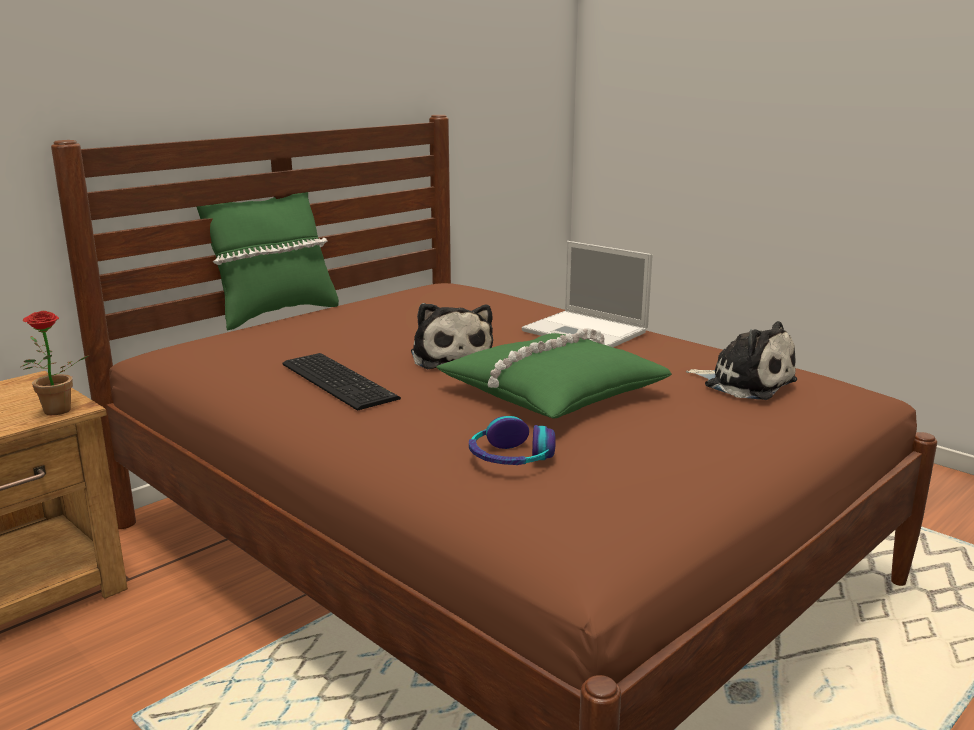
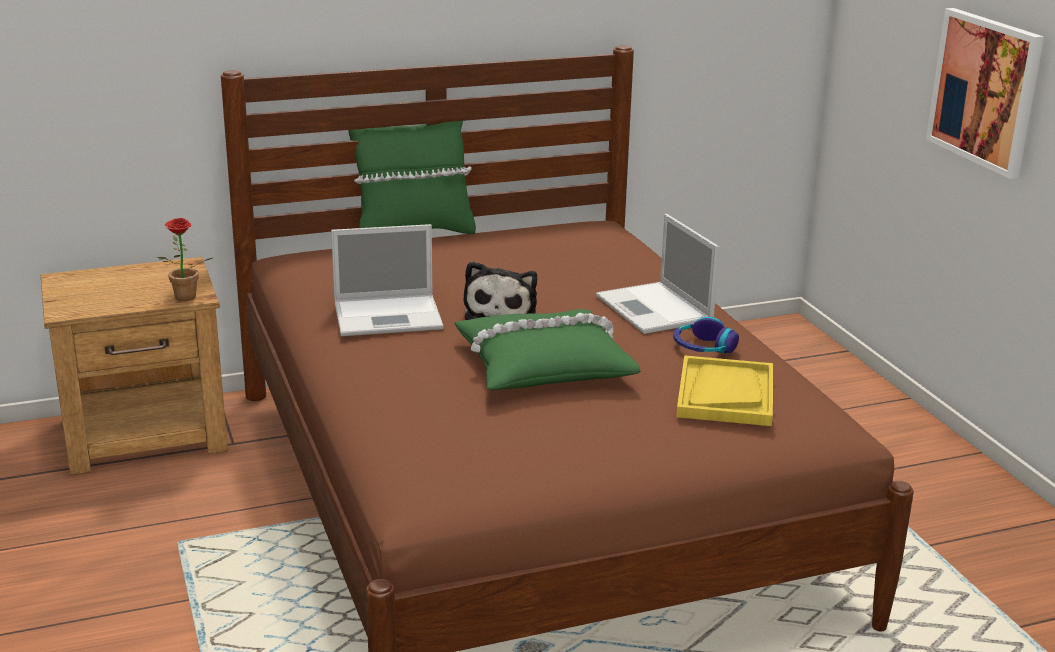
camera: 25 degrees right, 5 degrees up
(340, 380) = (390, 316): keyboard -> laptop
(510, 458) = (441, 414): headphones -> headphones (703, 347)
(745, 383) = (725, 394): plush toy -> yellow tray
(768, 115) = (985, 91): none -> picture

